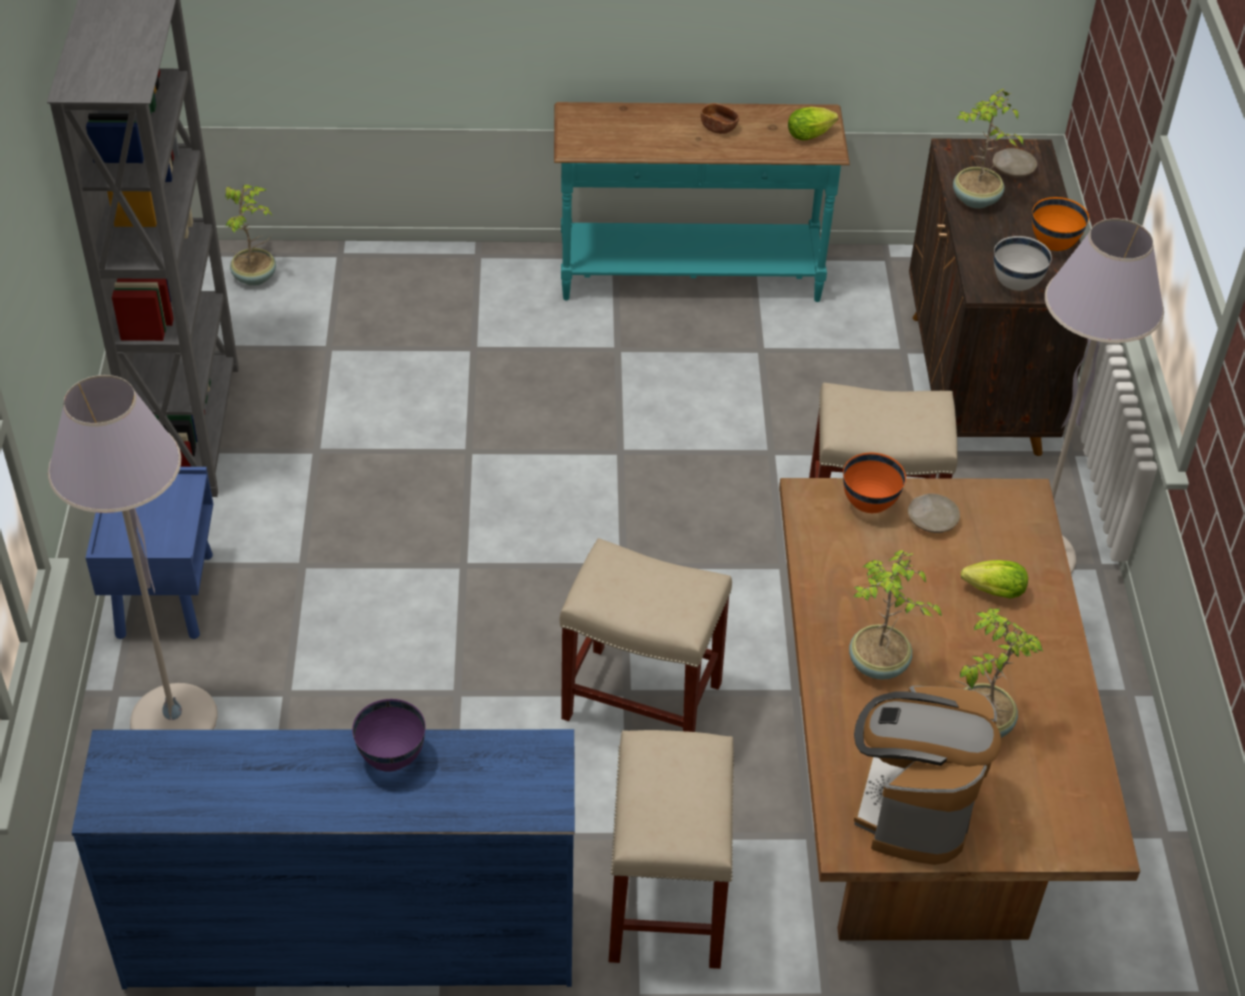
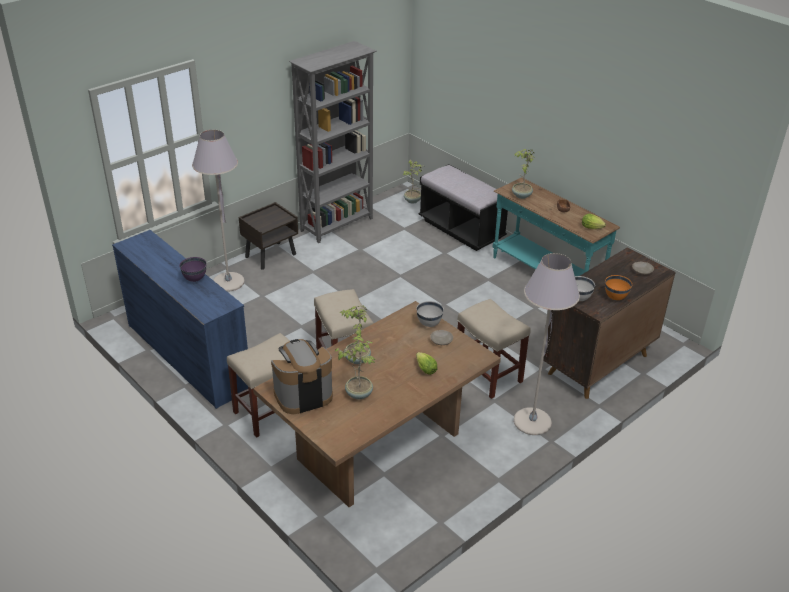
camera: 50 degrees right, 10 degrees down
(164, 594) = (271, 255): blue nightstand -> brown nightstand
(430, 279) = (461, 229): none -> black bench
(868, 504) = (429, 324): orange bowl -> white bowl
(975, 200) = (609, 270): potted plant -> potted plant (521, 195)

